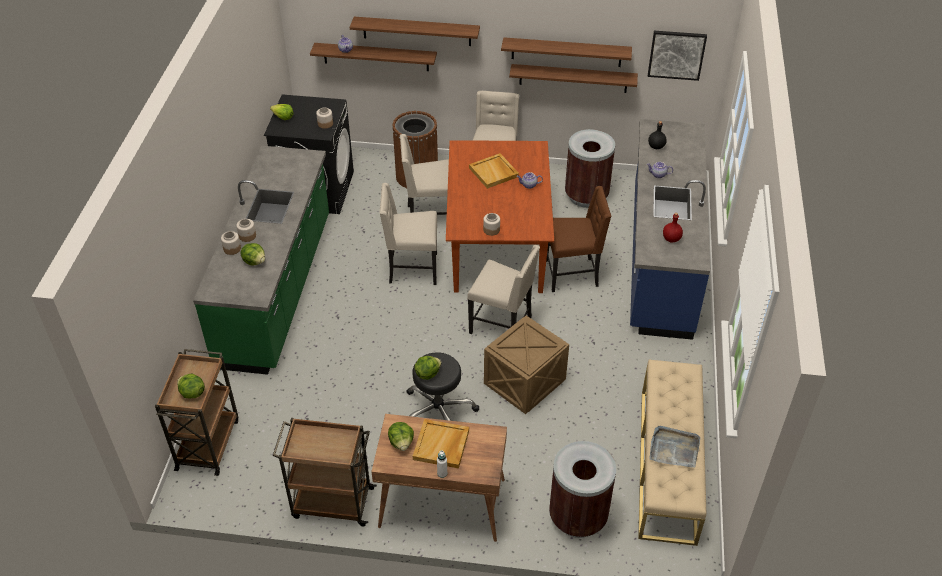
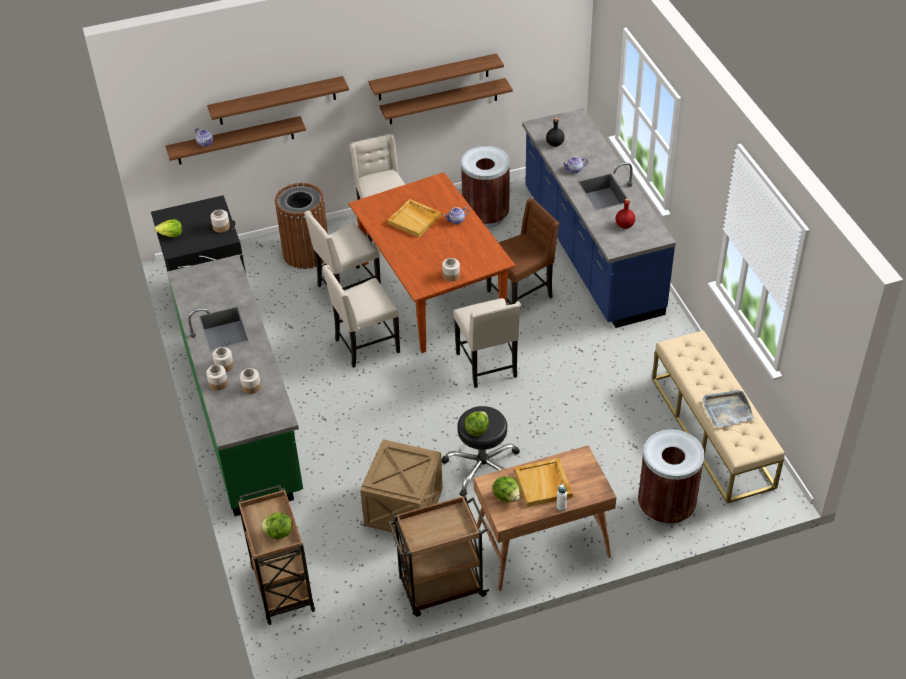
camera: 25 degrees left, 0 degrees up
(255, 261) = (251, 387): lettuce -> jar
(502, 325) = (488, 366): beige chair -> beige chair turned 75 degrees clockwise
(524, 383) = (543, 411): crate -> crate (403, 509)
(676, 54) = (540, 48): picture -> none

